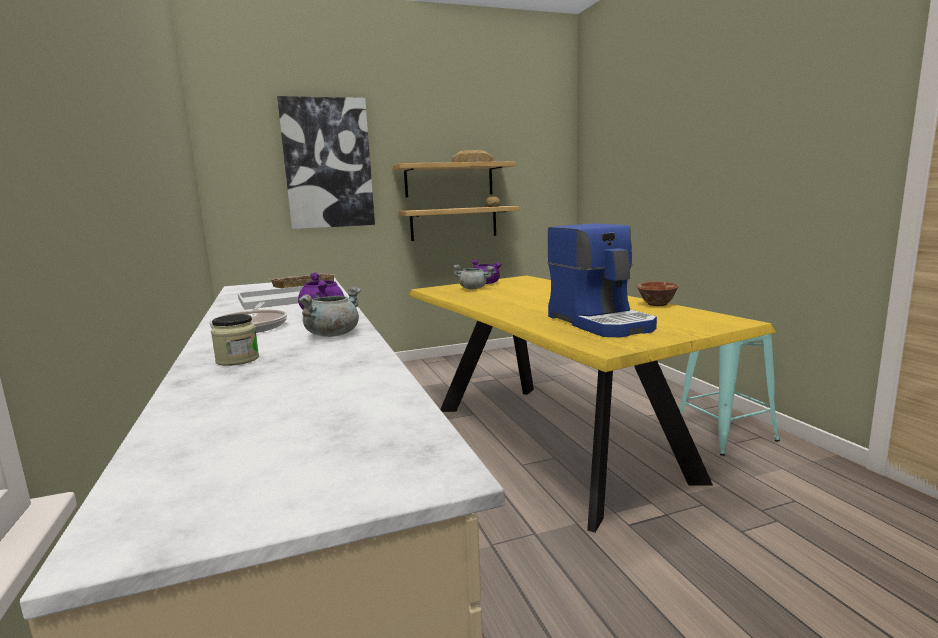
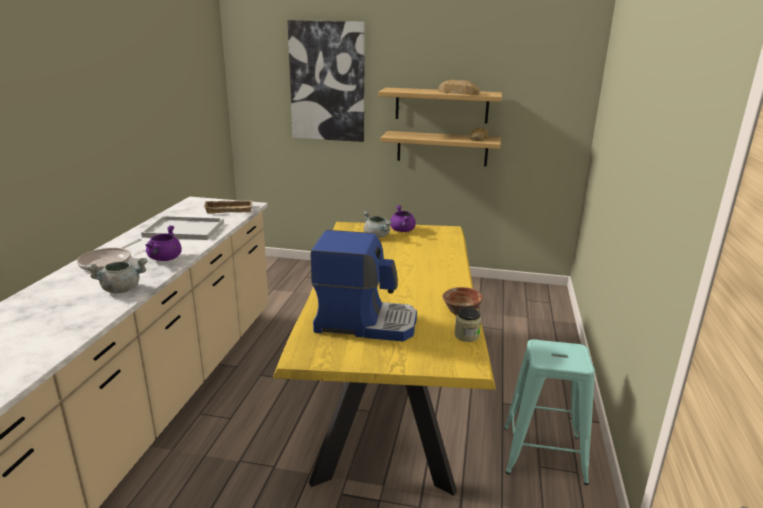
camera: 30 degrees right, 10 degrees up
(237, 360) = (43, 299): jar -> jar (466, 335)
(601, 322) = (365, 322): coffee machine -> coffee machine turned 90 degrees counterclockwise

